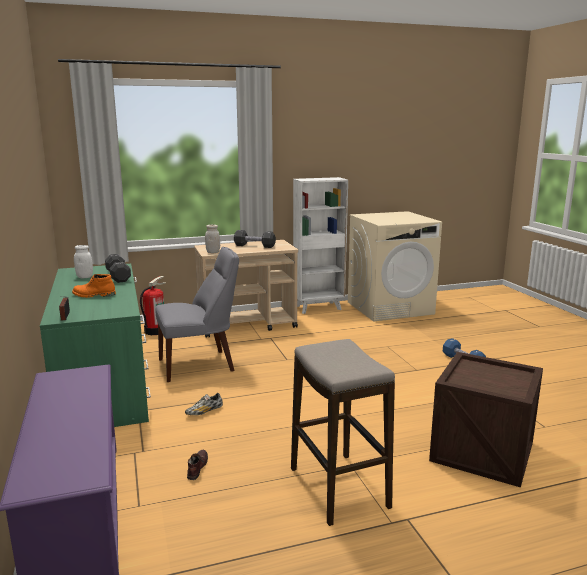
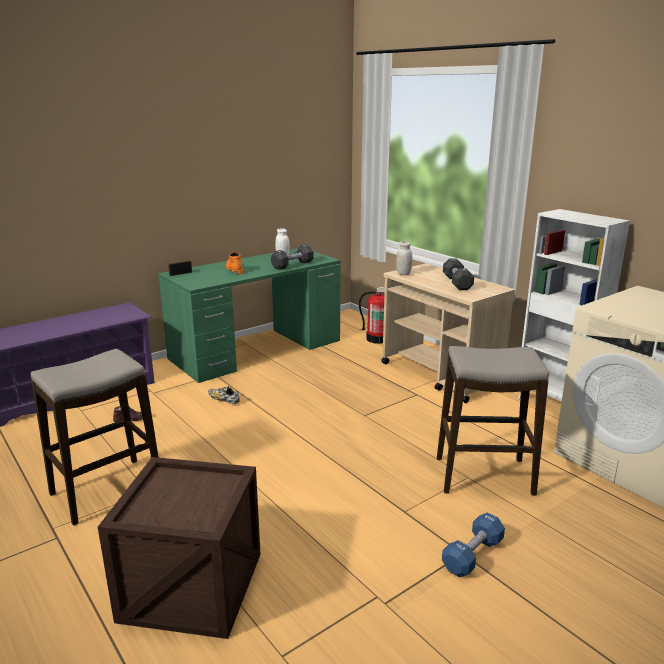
camera: 70 degrees right, 5 degrees up
(200, 365) = (316, 376): grey chair -> none
(388, 342) = (483, 476): none -> stool

